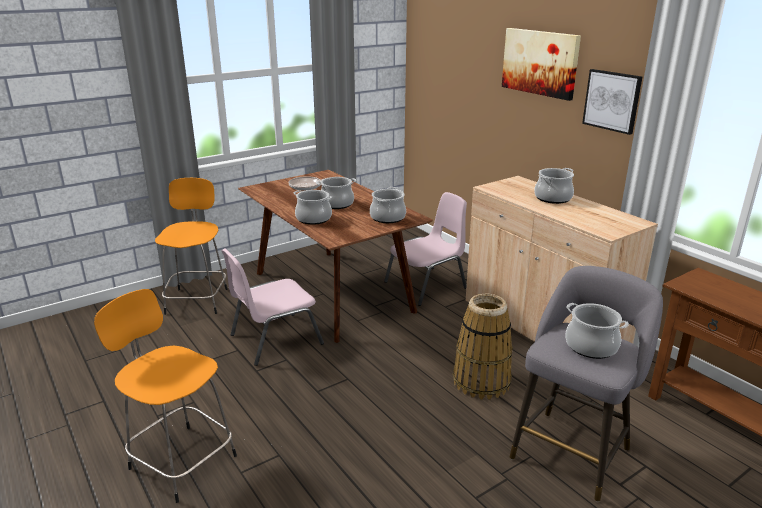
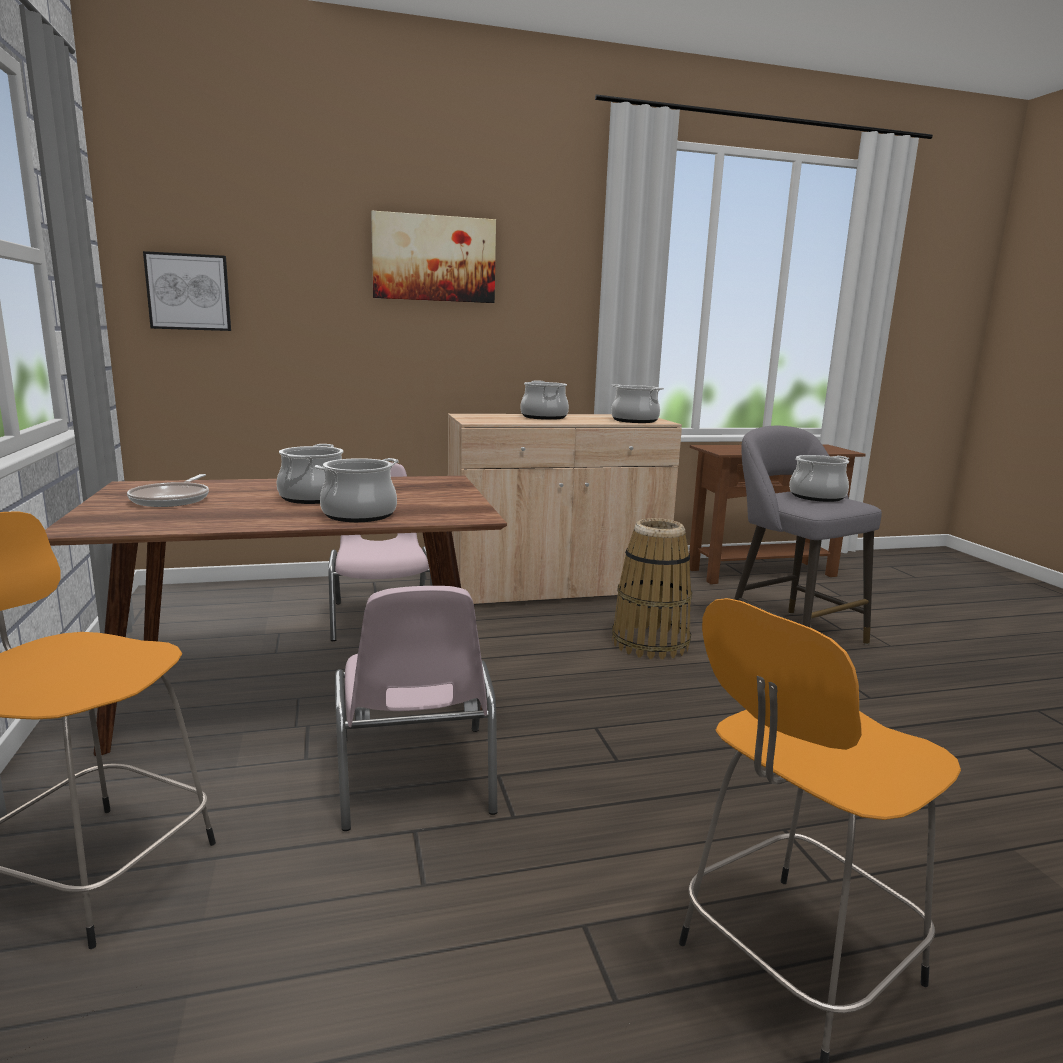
camera: 70 degrees left, 10 degrees down
(387, 217) = (425, 487): cooking pot -> cooking pot (634, 420)
(612, 101) = (548, 297): picture -> picture (189, 292)

